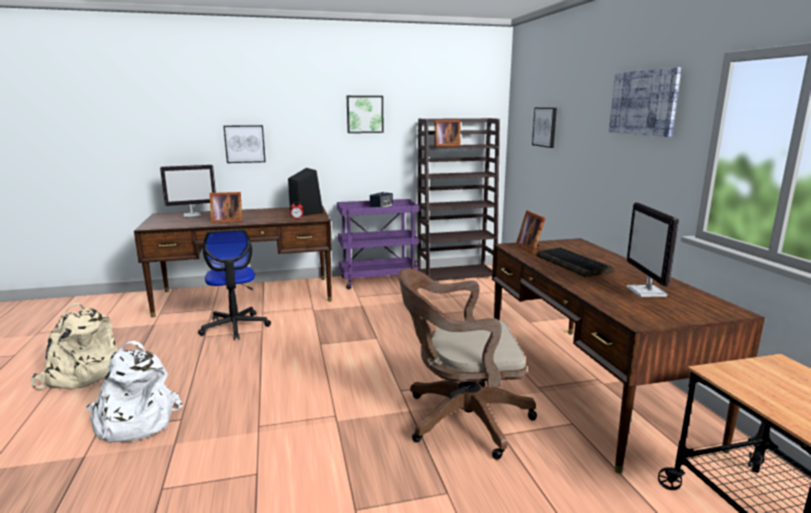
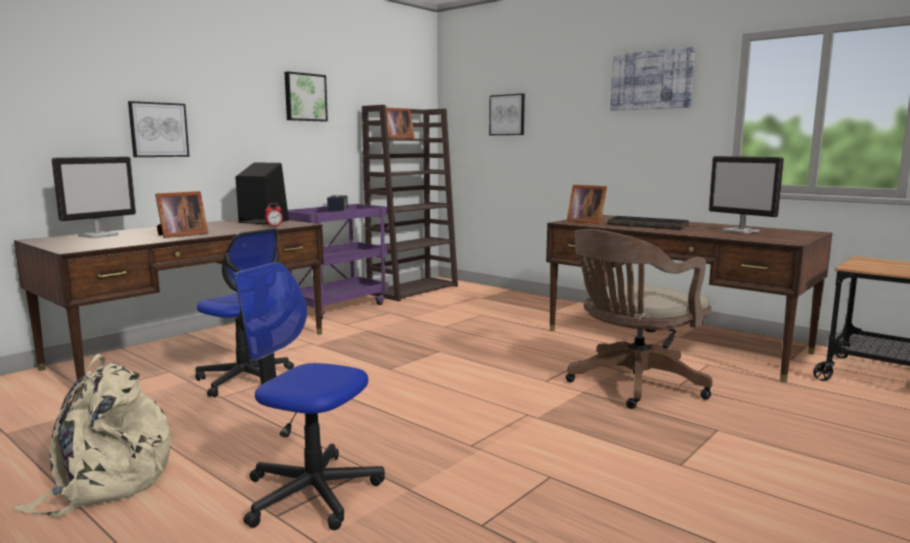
camera: 35 degrees left, 5 degrees down
(134, 422) = (311, 492): white backpack -> office chair

